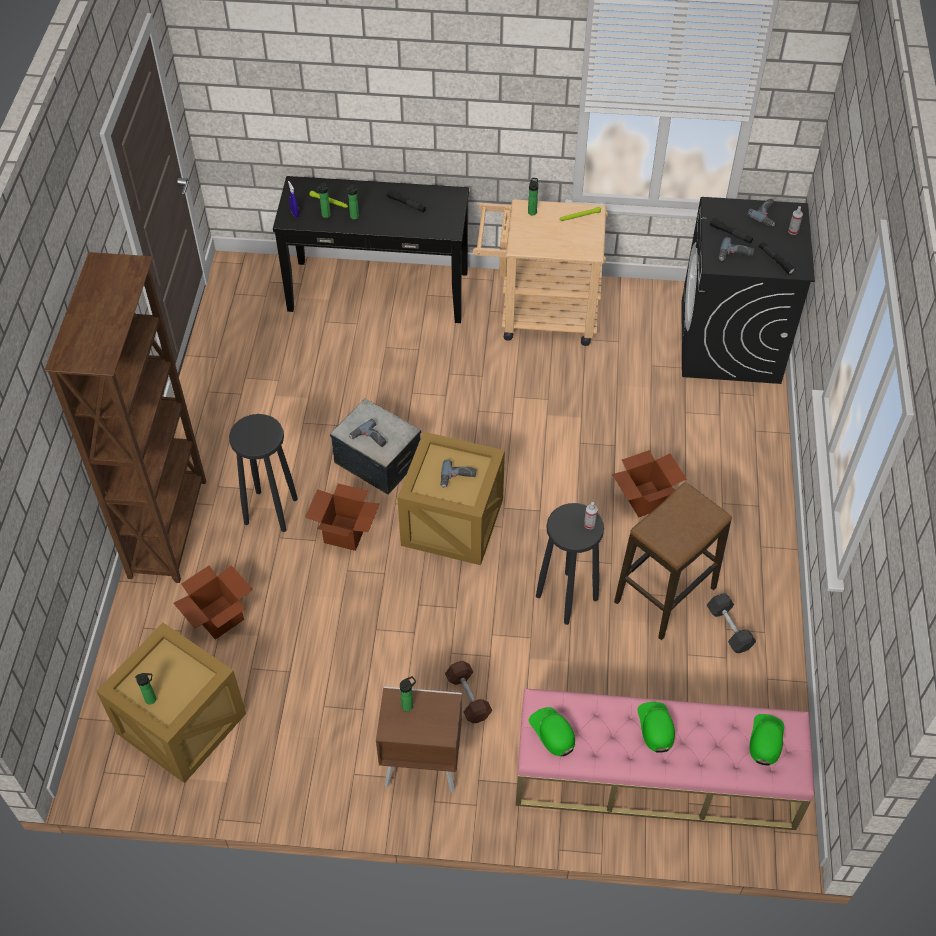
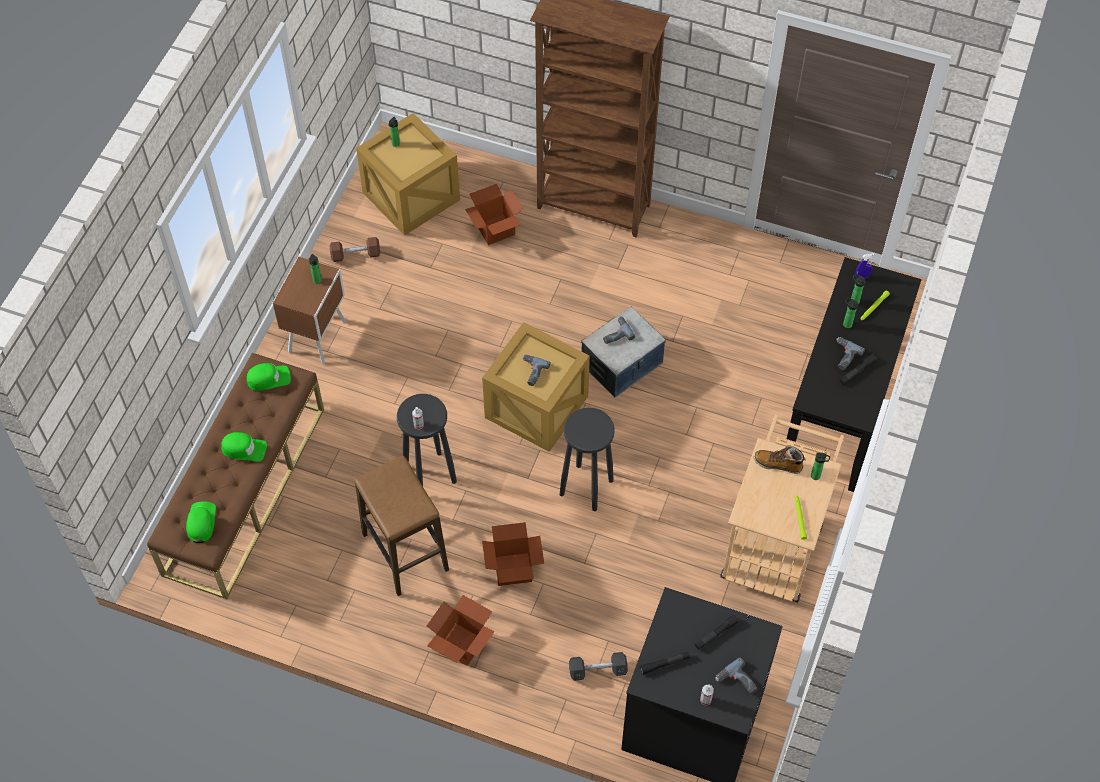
camera: 105 degrees right, 5 degrees up
(271, 510) = (591, 278): black stool -> black stool (587, 487)
(345, 533) = (550, 326): cardboard box -> cardboard box (461, 644)
(468, 697) = (363, 380): brown dumbbell -> brown dumbbell (355, 255)
(529, 237) = (778, 464): none -> boot
(654, 777) = (245, 490): pink bench -> brown bench
(729, 628) = (354, 592): grey dumbbell -> grey dumbbell (598, 670)
(735, 255) = (682, 627): power drill -> power drill (843, 355)
(766, 740) = (201, 522): green cap -> green cap turned 120 degrees counterclockwise

